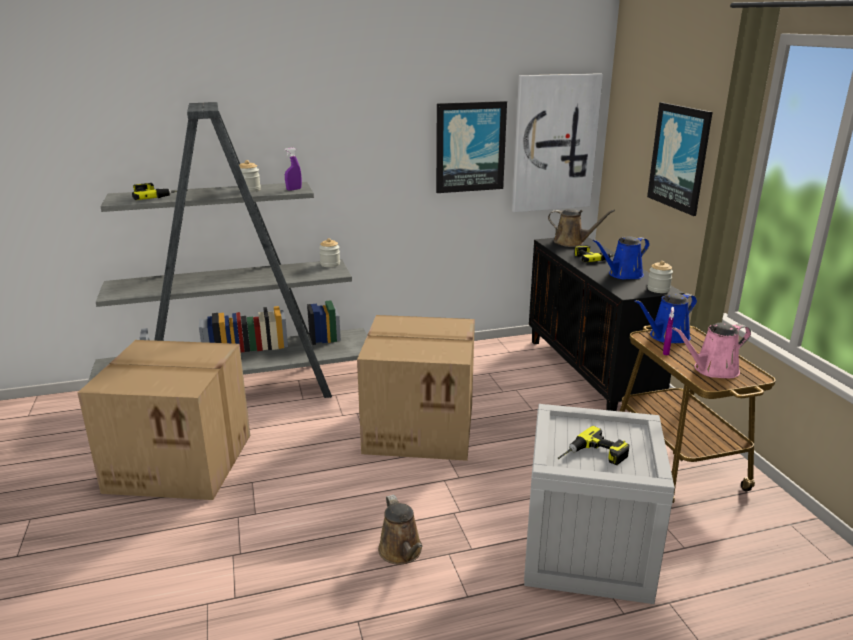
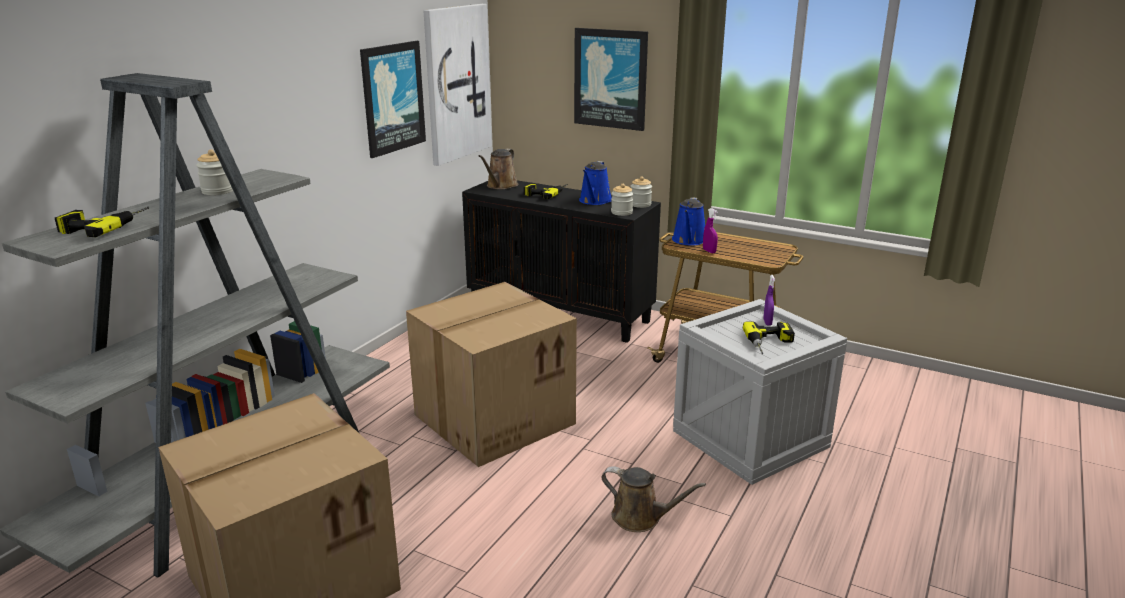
camera: 45 degrees left, 0 degrees up
(294, 189) = (275, 179): purple spray bottle -> purple spray bottle (767, 322)
(330, 264) = (302, 271): jar -> jar (621, 212)
(572, 242) = (500, 186): brown watering can -> brown watering can turned 135 degrees clockwise
(712, 370) = (754, 253): pink watering can -> none

